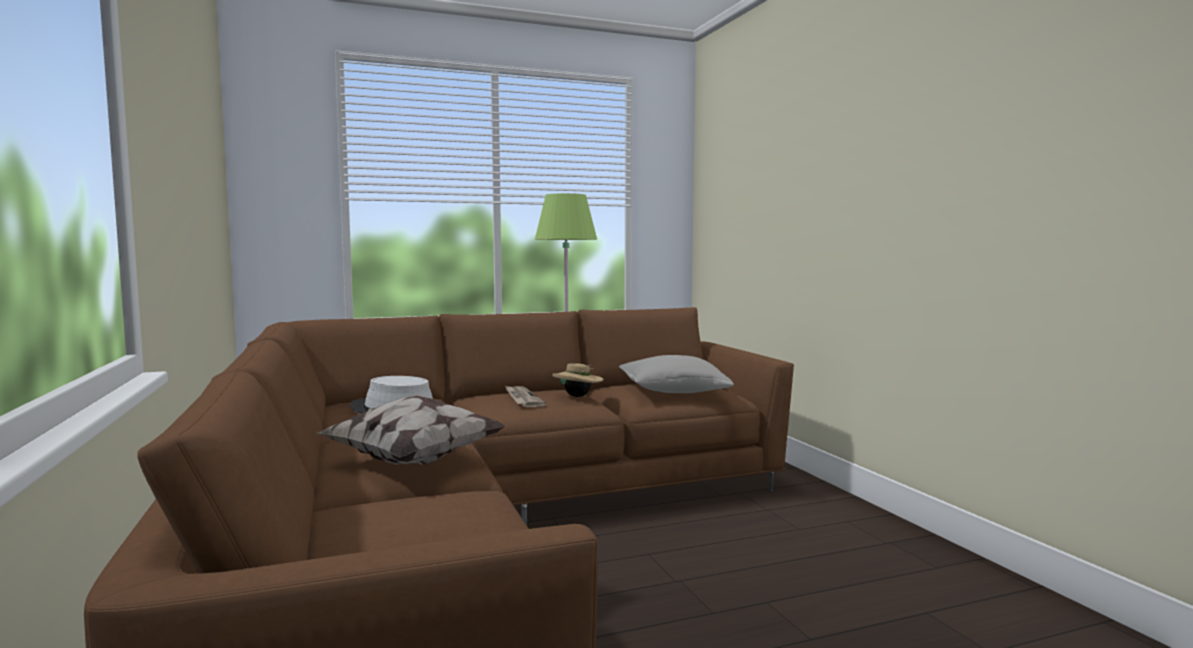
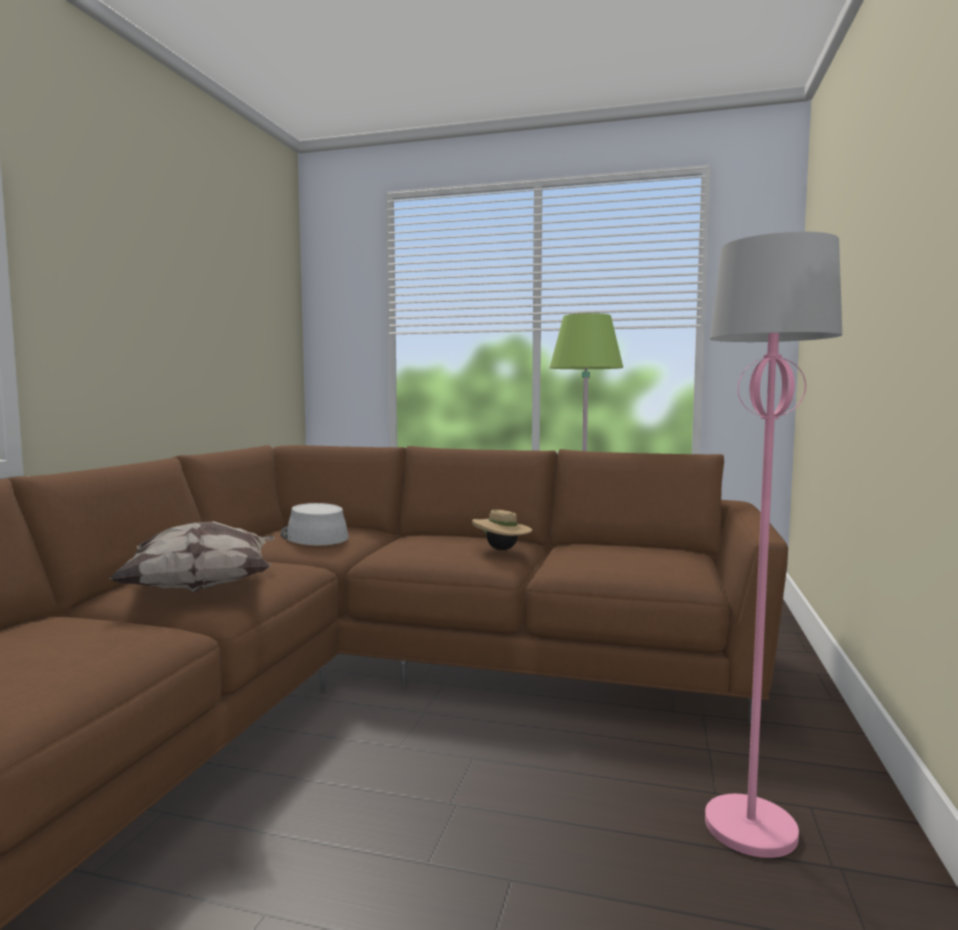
camera: 35 degrees right, 0 degrees up
(522, 399) = (441, 543): newspaper -> none
(672, 391) = (623, 559): grey pillow -> none
(836, 539) = (751, 828): none -> pink floor lamp

